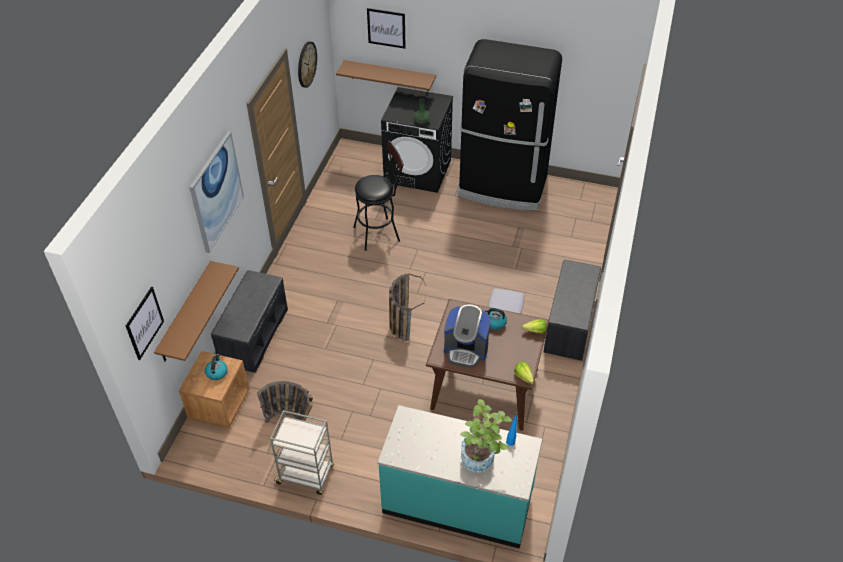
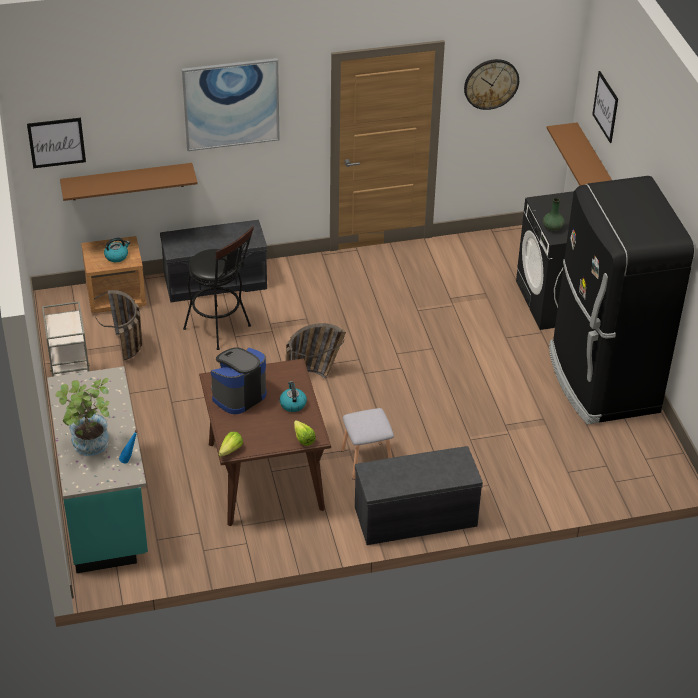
camera: 60 degrees right, 5 degrees down
(380, 232) = (433, 310): black stool -> black stool (221, 329)
(466, 350) = (238, 395): coffee machine -> coffee machine turned 60 degrees clockwise

